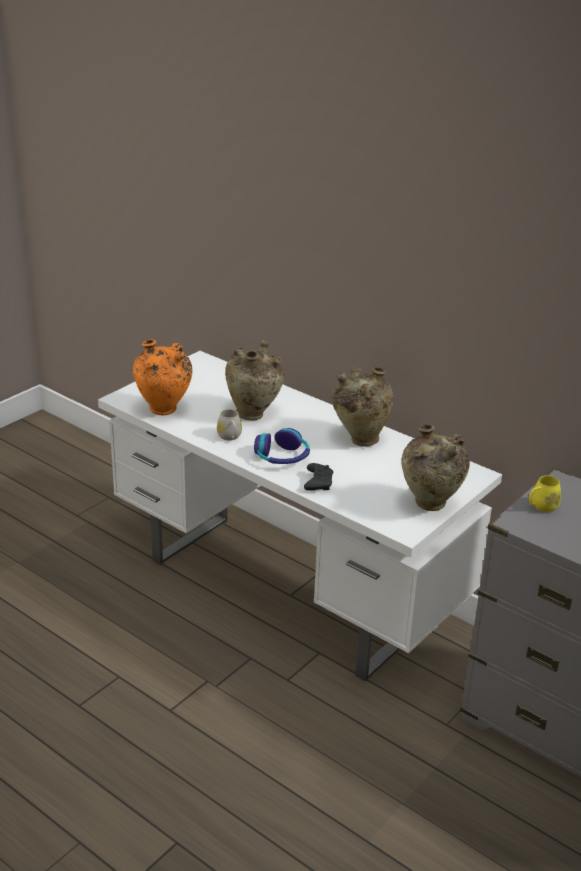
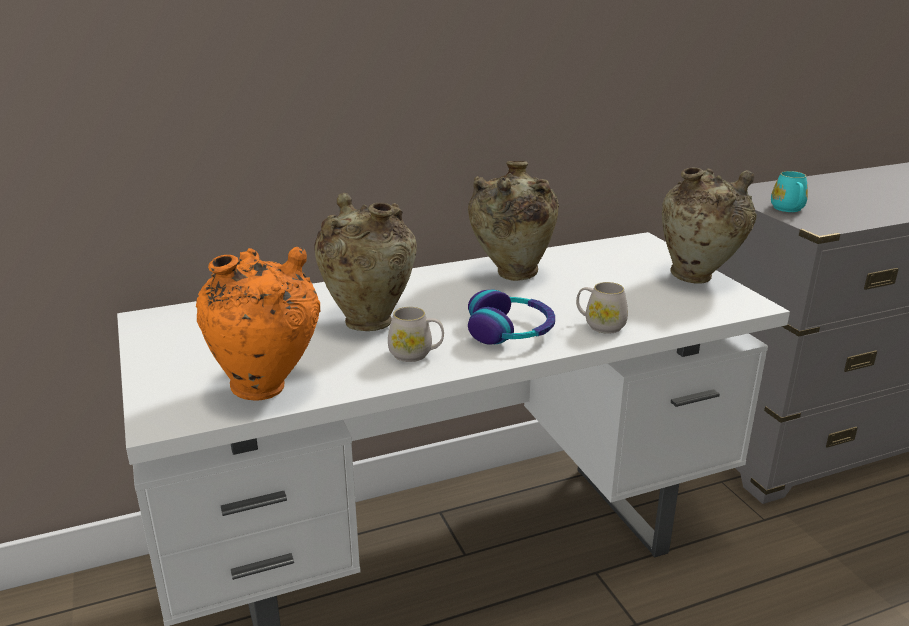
camera: 60 degrees left, 5 degrees down
(318, 482) = (600, 325): black game controller -> white mug
(541, 506) = (788, 209): yellow mug -> turquoise mug

